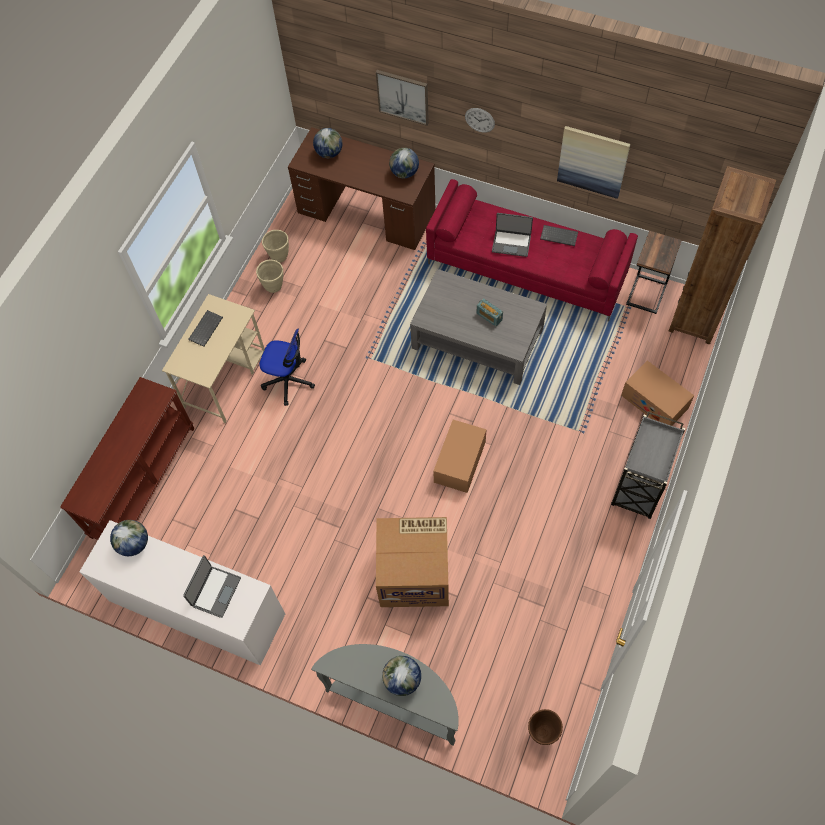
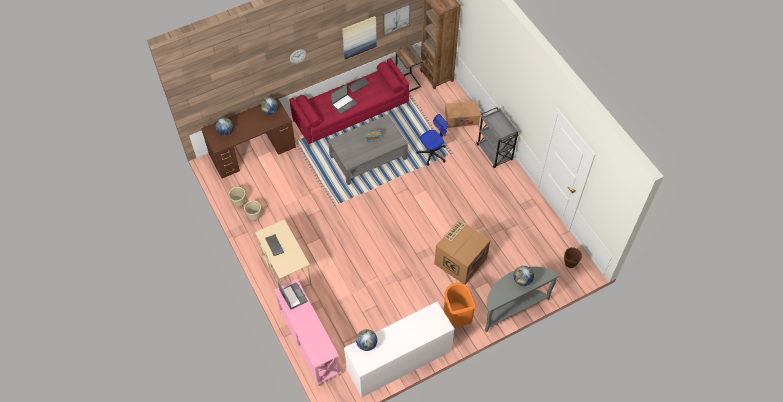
camera: 55 degrees left, 5 degrees down
(143, 481) = (309, 343): brown console table -> pink console table
(215, 591) = (421, 325): laptop -> laptop (293, 296)
(288, 381) = (315, 245): office chair -> office chair (432, 153)
(318, 634) = (456, 318): none -> orange trash can
(403, 96) = (253, 72): picture -> picture (395, 18)
(460, 462) = (423, 207): cardboard box -> none

